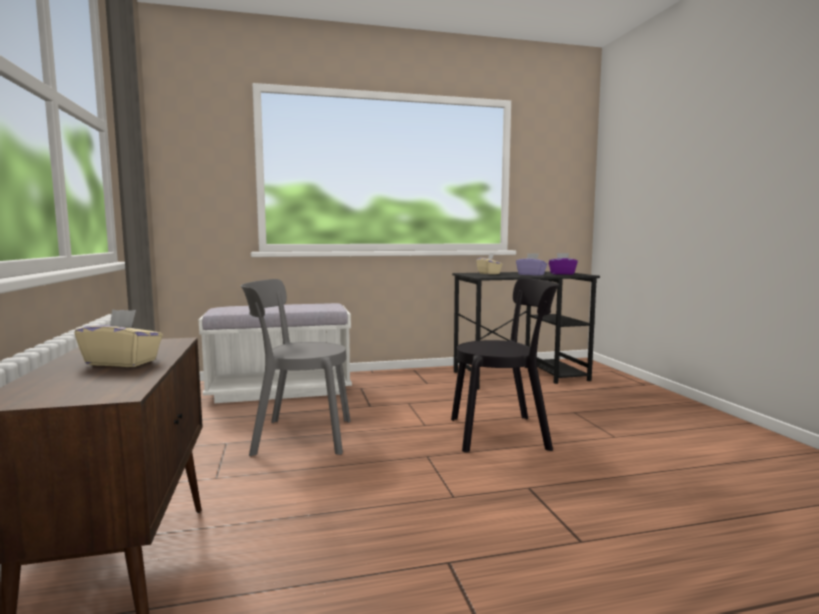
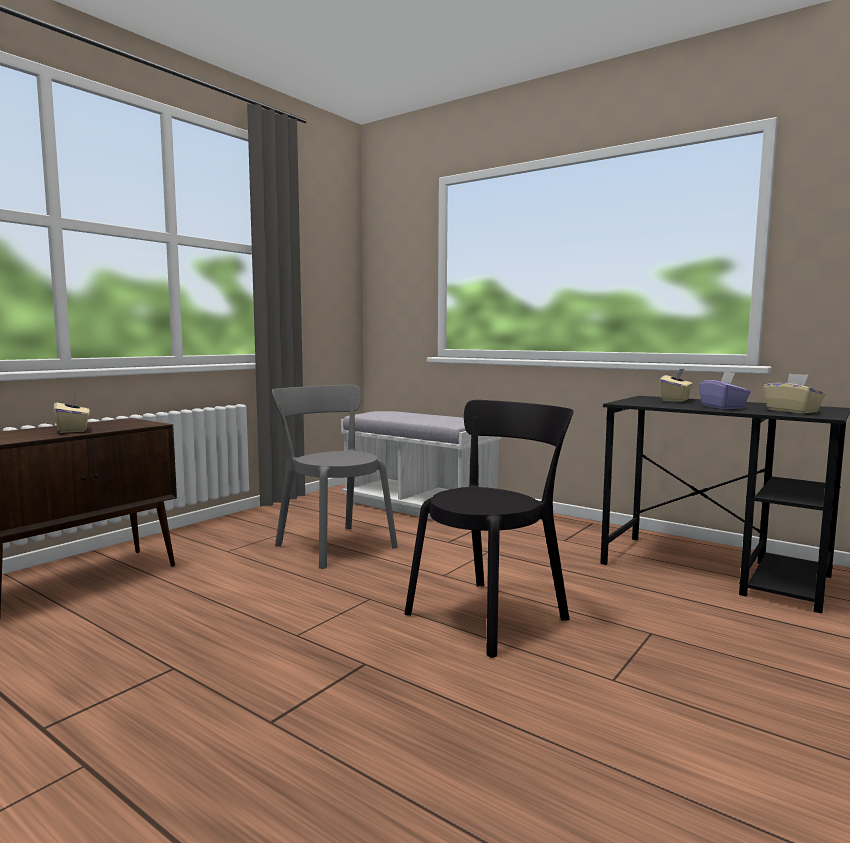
camera: 50 degrees right, 0 degrees up
(504, 433) = (491, 614): black chair -> black chair turned 90 degrees counterclockwise
(562, 274) = (792, 411): purple tissue box -> beige tissue box

